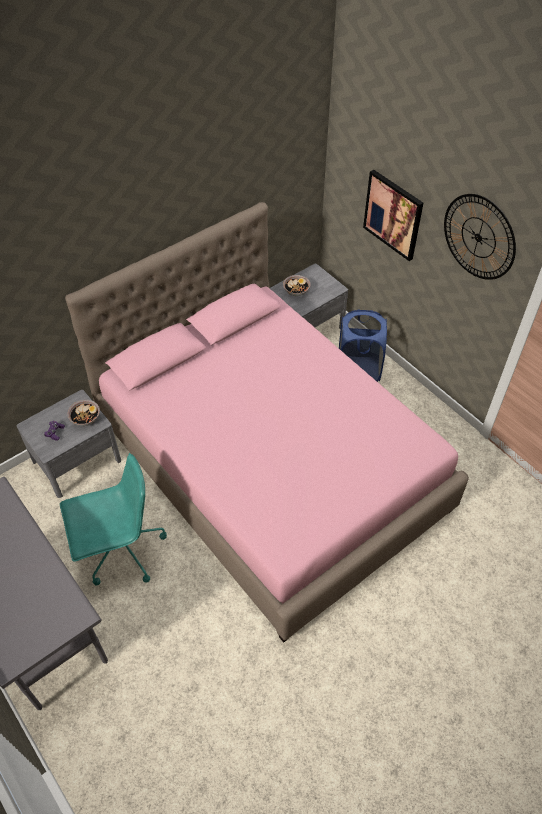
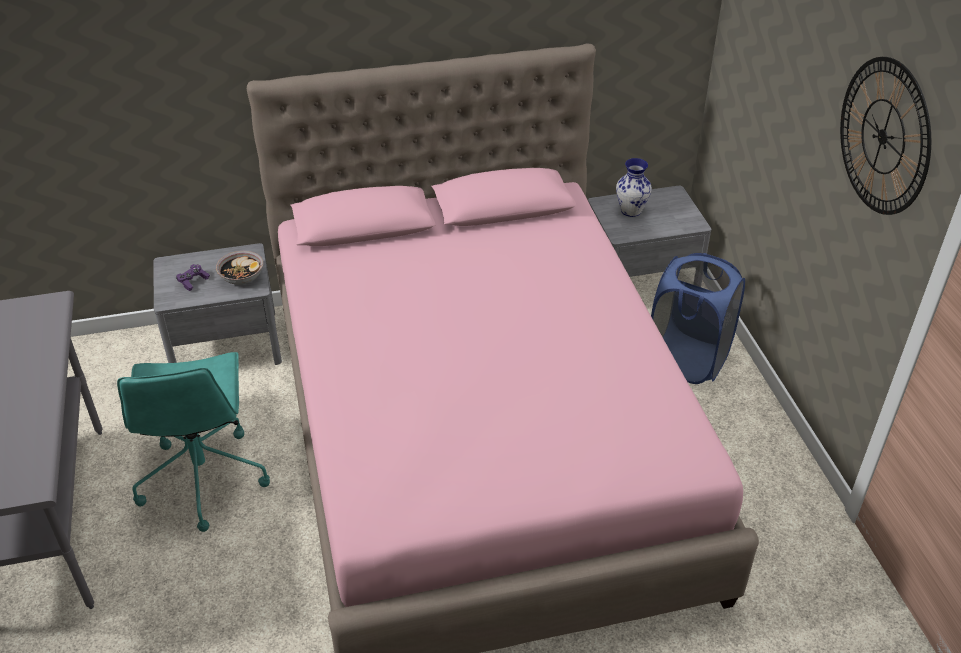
camera: 25 degrees right, 10 degrees down
(120, 552) = (203, 475): turquoise office chair -> turquoise office chair turned 75 degrees clockwise
(296, 291) = (630, 211): bowl -> vase
(393, 215) = (782, 102): picture -> none

